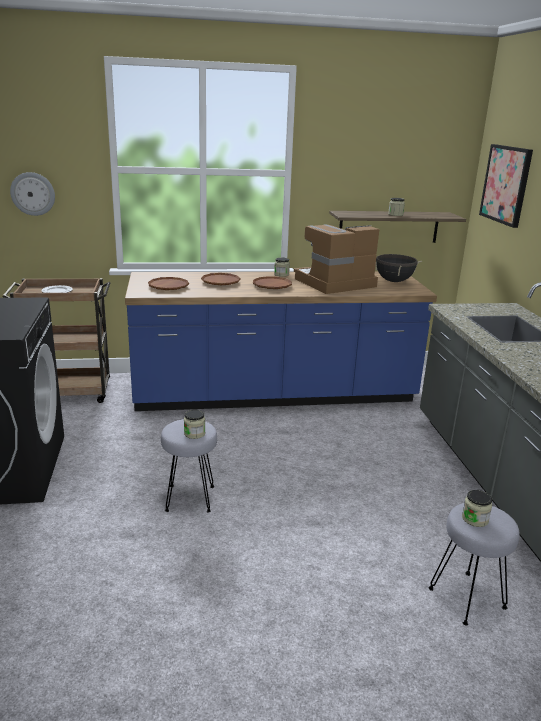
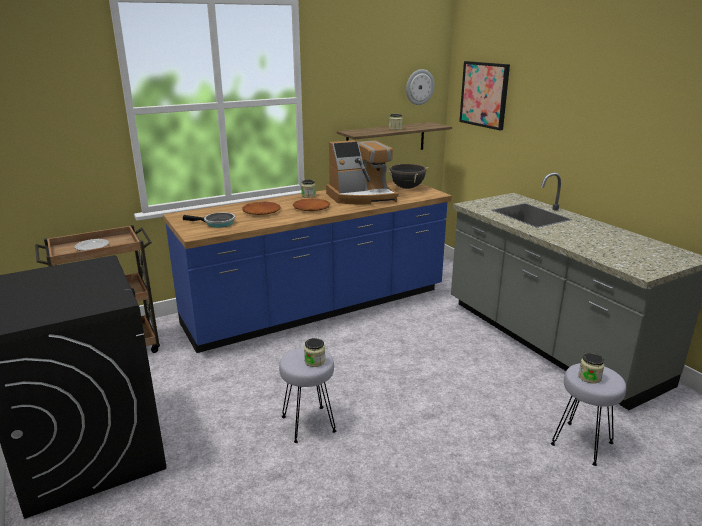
camera: 20 degrees left, 0 degrees up
(33, 194) = (41, 145): wall clock -> wall clock (419, 87)
(168, 286) = (217, 223): brown plate -> frying pan
(334, 283) = (361, 197): coffee machine -> coffee machine turned 150 degrees counterclockwise

